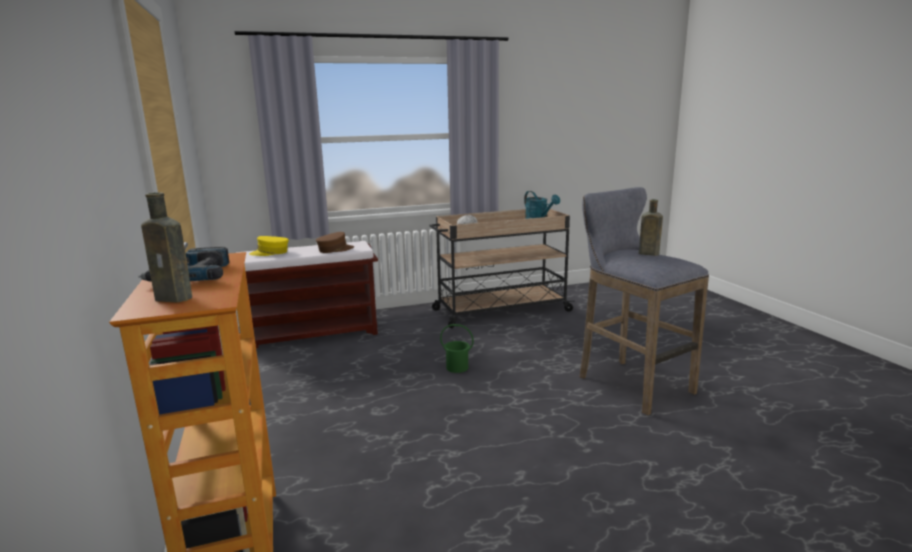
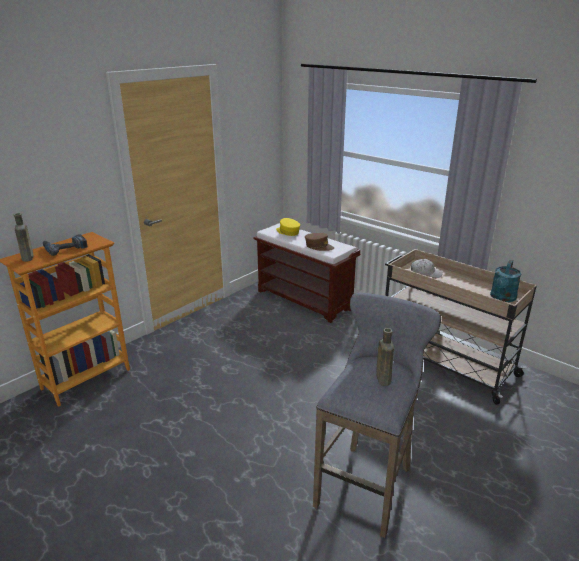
camera: 60 degrees right, 10 degrees up
(457, 367) = (311, 377): green bucket -> none

